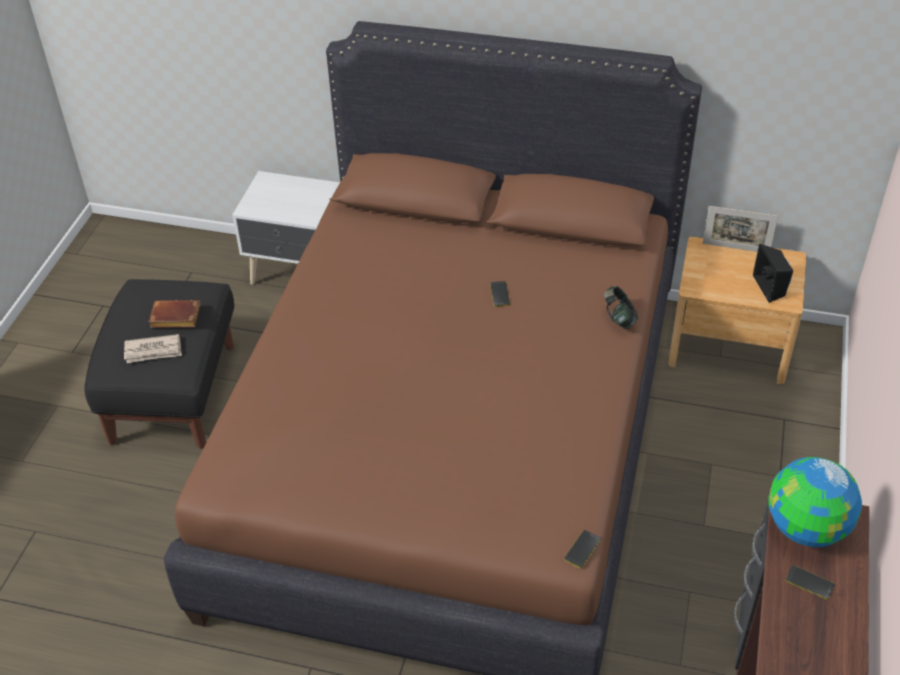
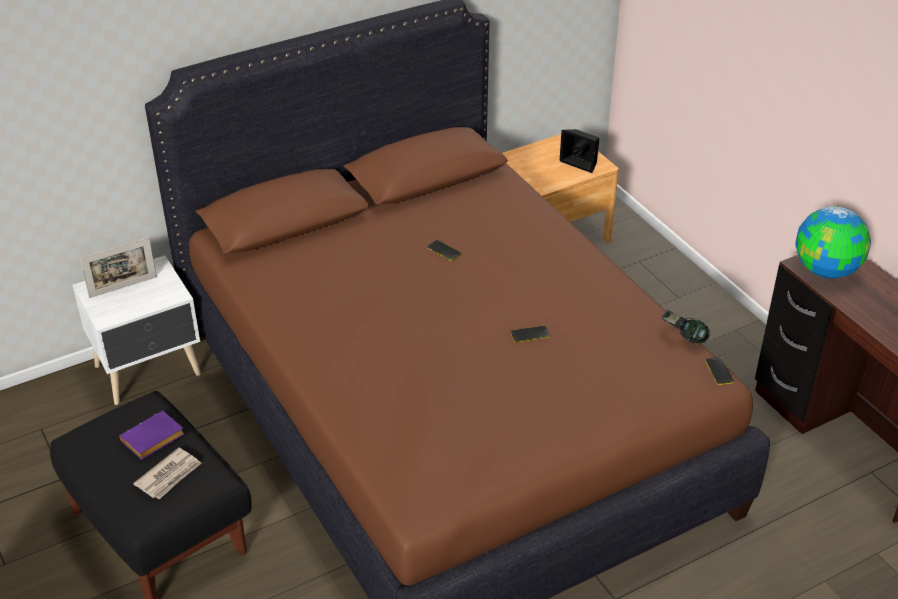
camera: 45 degrees left, 5 degrees down
(174, 318) = (152, 440): brown book -> purple book
(619, 319) = (546, 221): headphones -> headphones (683, 338)
(736, 248) = (527, 150): picture frame -> picture frame (123, 287)
(809, 583) = (867, 298): phone -> phone (530, 334)

